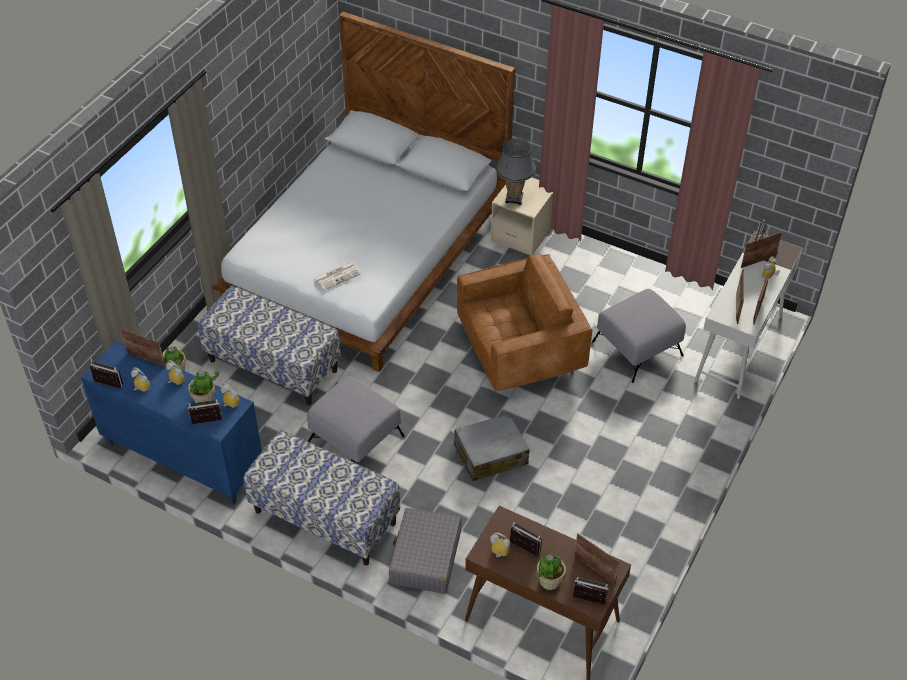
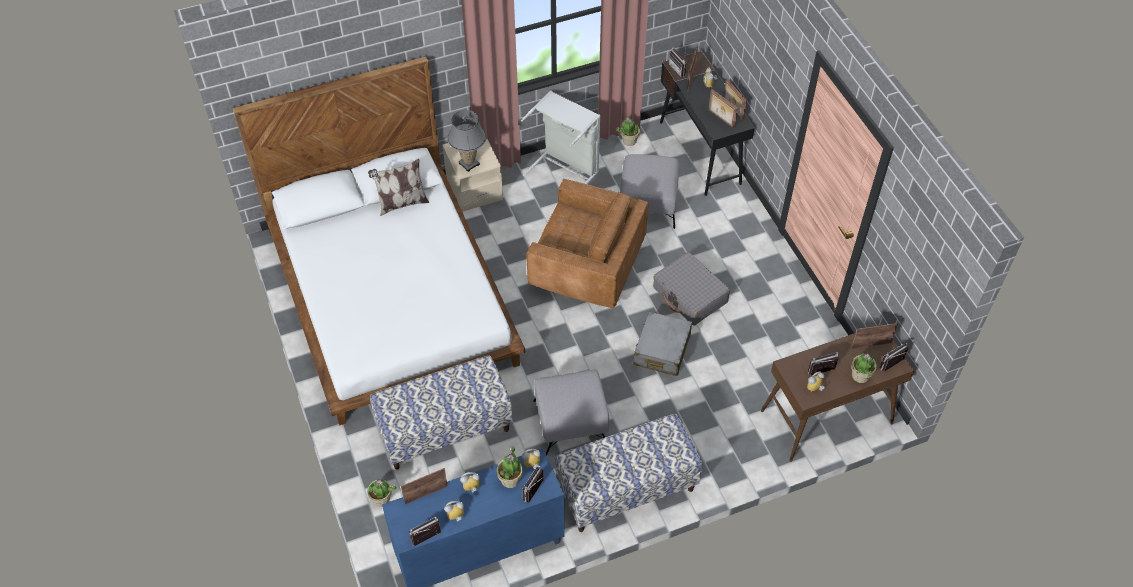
camera: 50 degrees left, 5 degrees up
(337, 276) = (440, 318): newspaper -> none
(425, 185) = (401, 203): none -> pillow
(425, 558) = (717, 450): grey suitcase -> grey suitcase (690, 295)
(520, 353) = (587, 270): brown armchair -> brown armchair turned 90 degrees clockwise
(610, 273) = (565, 169): none -> grey laundry basket
(692, 293) = (629, 141): none -> potted plant
(738, 348) = (700, 153): white desk -> black desk

